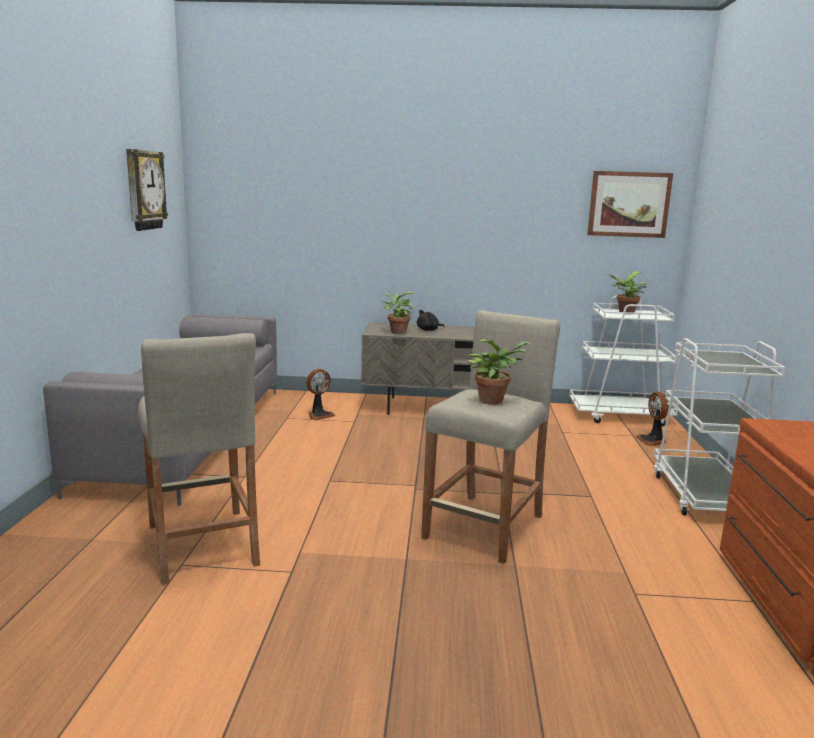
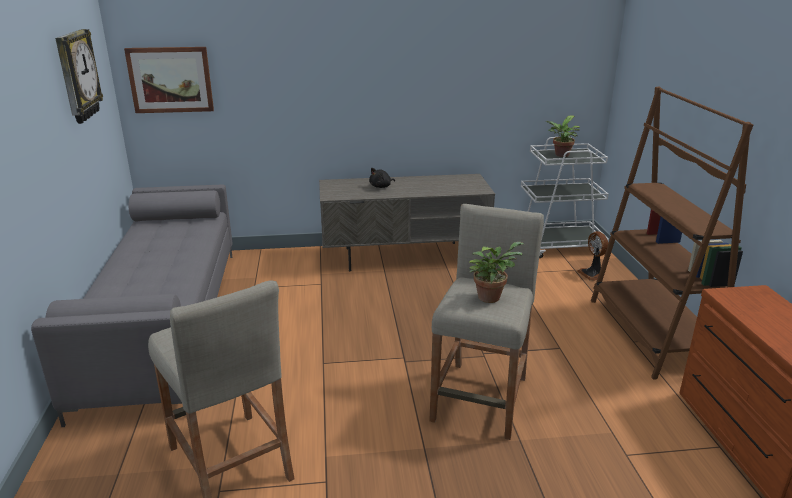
camera: 10 degrees left, 10 degrees up
(319, 415) = (284, 280): fan -> none
(396, 332) = (352, 193): potted plant -> none
(628, 204) = (561, 50): picture -> picture (170, 79)
(704, 495) = (651, 333): white cart -> brown bookcase

